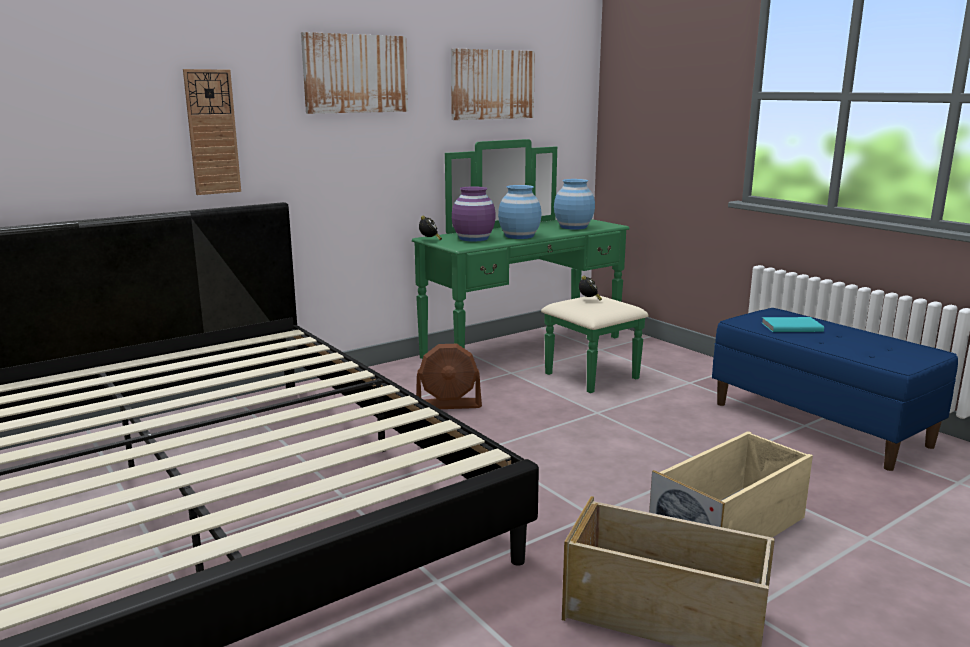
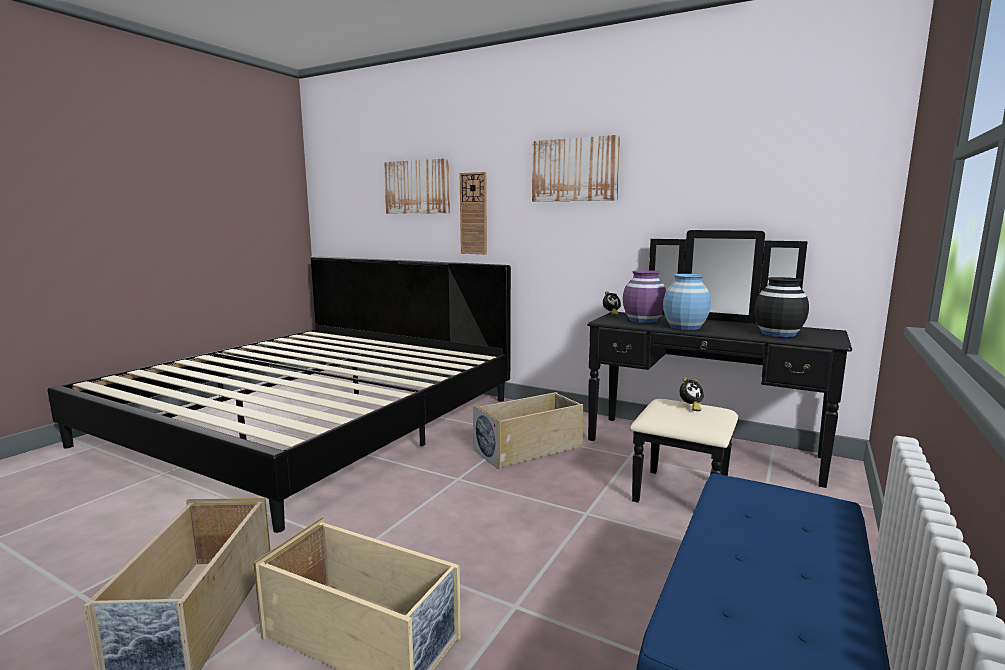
camera: 65 degrees right, 5 degrees down
(448, 405) = (529, 448): brown fan -> beige storage box
(492, 84) = (720, 173): picture -> picture (417, 187)
(538, 353) = (698, 457): green dresser -> black dresser
(573, 227) = (778, 333): blue vase -> black vase
(790, 327) = (768, 523): turquoise book -> none

